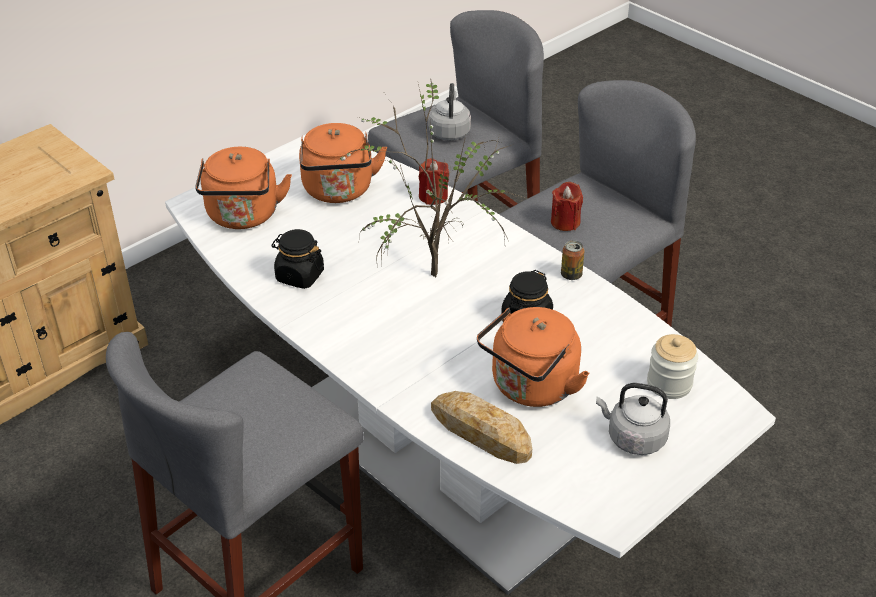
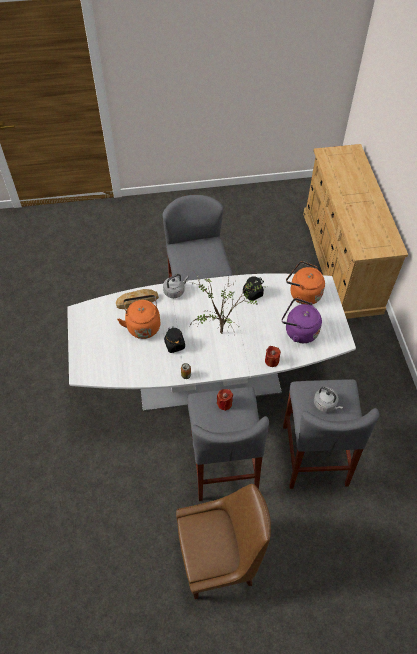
camera: 125 degrees right, 15 degrees up
(339, 191) = (299, 331): orange kettle -> purple kettle
(633, 438) = (99, 337): grey kettle -> grey kettle (175, 291)
(669, 384) = (109, 364): jar -> none
(715, 294) = (220, 558): none -> brown chair

